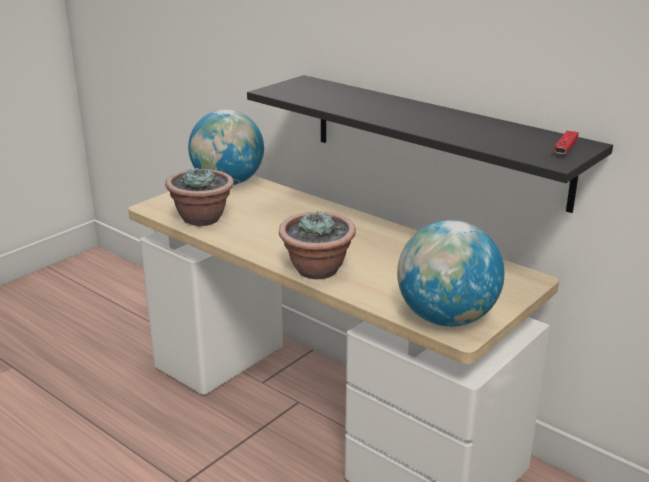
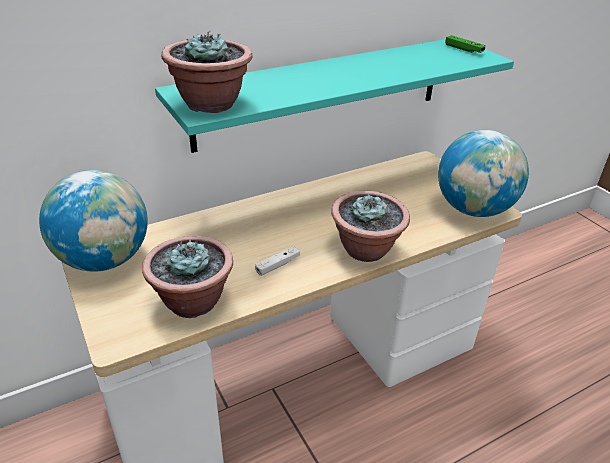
camera: 70 degrees left, 10 degrees up
(265, 238) = (277, 265): none -> white game controller
(289, 90) = (211, 104): none -> potted plant
(436, 139) = (323, 92): black shelf -> turquoise shelf
(565, 149) = (463, 49): red game controller -> green game controller

